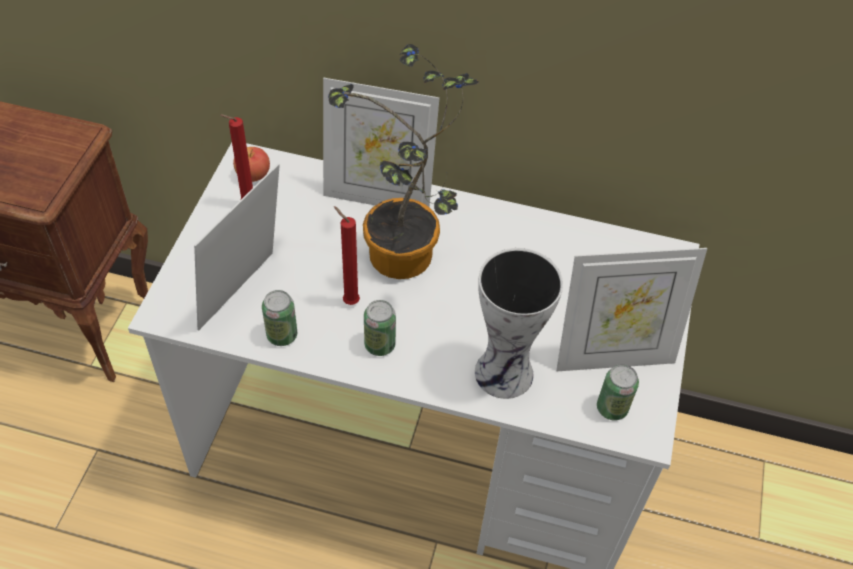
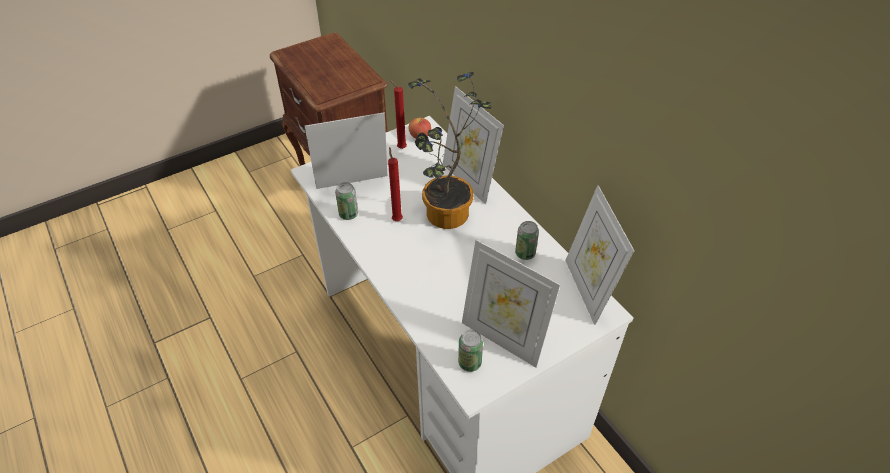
camera: 45 degrees right, 5 degrees down
(379, 345) = (387, 248): can -> can (525, 253)
(507, 374) = (433, 305): vase -> none
(632, 244) = (587, 290): none -> picture frame

